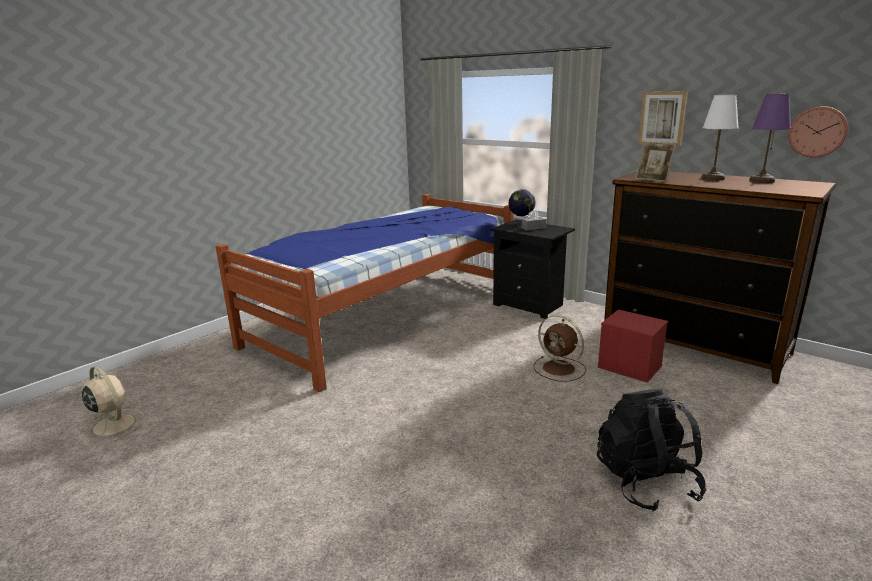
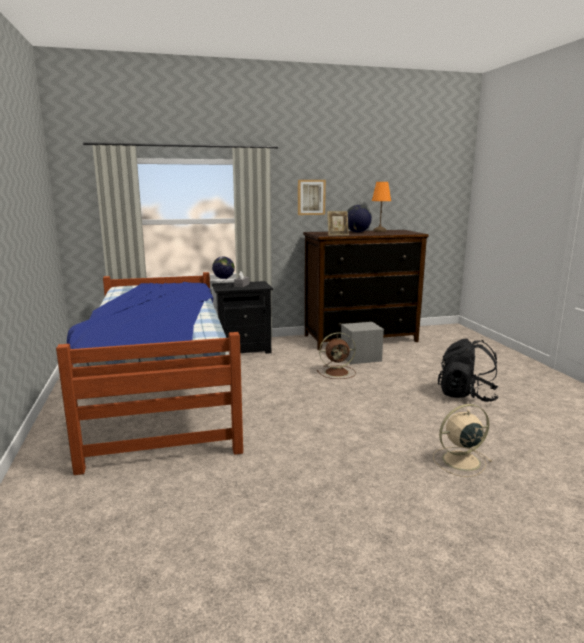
camera: 55 degrees left, 5 degrees down
(113, 425) = (119, 592): beige fan -> beige fan (459, 461)
(628, 366) = (360, 358): red storage box -> grey storage box
(712, 178) = (357, 232): white table lamp -> globe
(761, 181) = (380, 231): purple table lamp -> orange table lamp
(817, 131) = (392, 202): wall clock -> none

